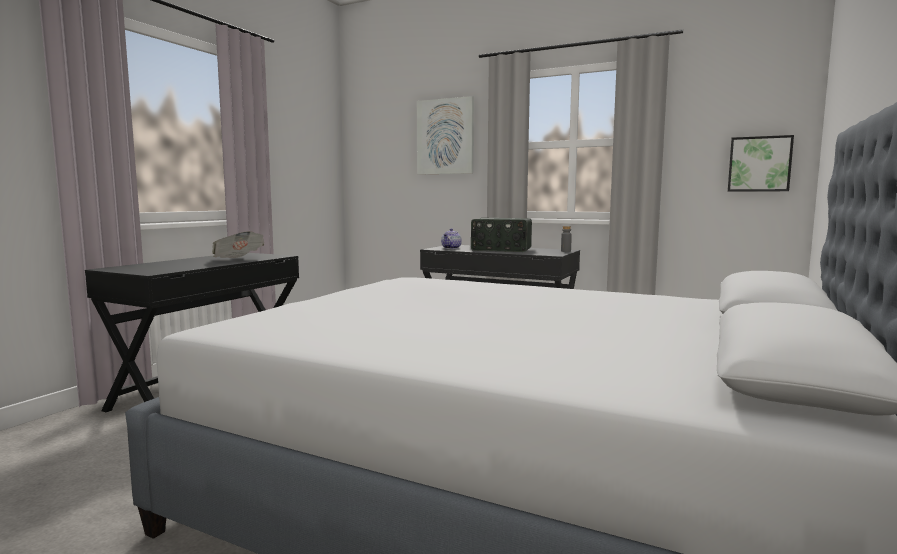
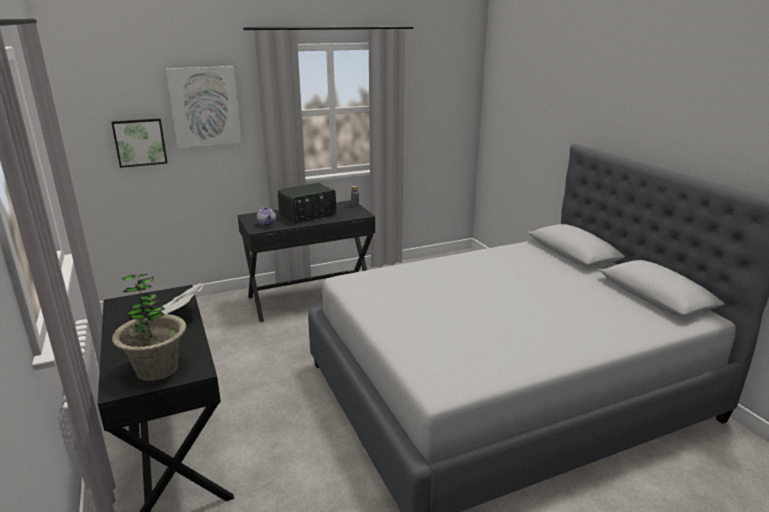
camera: 50 degrees left, 15 degrees up
(145, 268) = (157, 369): none -> potted plant
(759, 164) = (452, 122): picture -> picture (140, 142)

